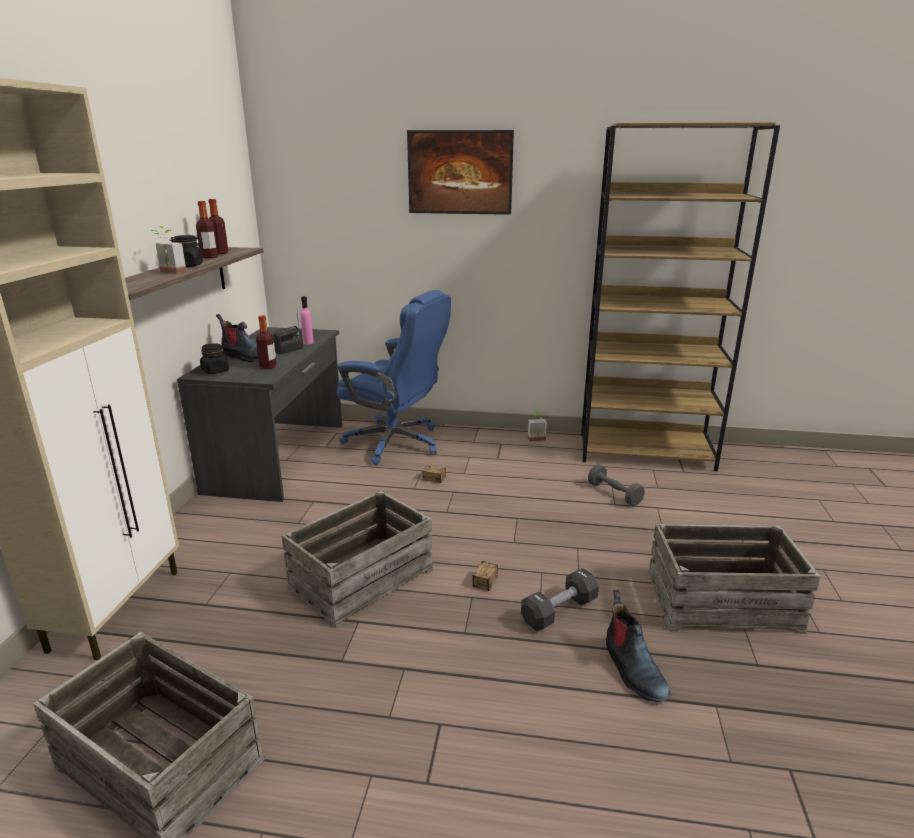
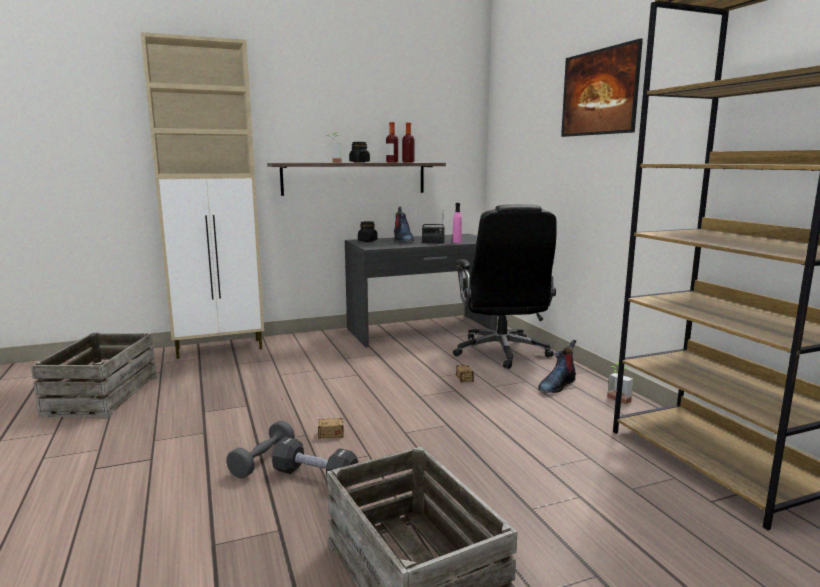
camera: 60 degrees right, 10 degrees down
(268, 367) = (393, 245): bottle -> none
(361, 578) = (297, 392): crate -> none
(395, 443) = (501, 352): blue office chair -> black office chair
(614, 494) = (569, 463): grey dumbbell -> grey dumbbell (262, 460)
(632, 669) = (250, 531): boot -> boot (557, 385)

